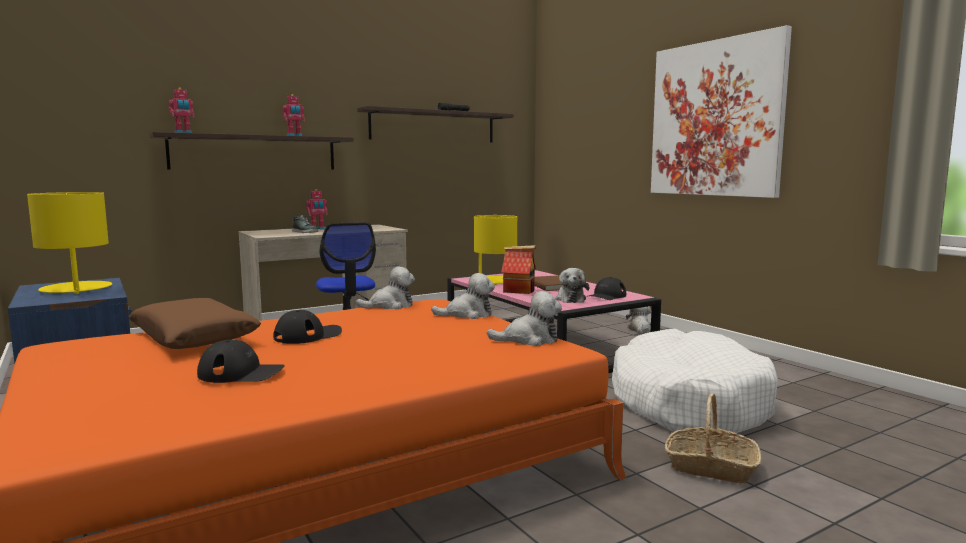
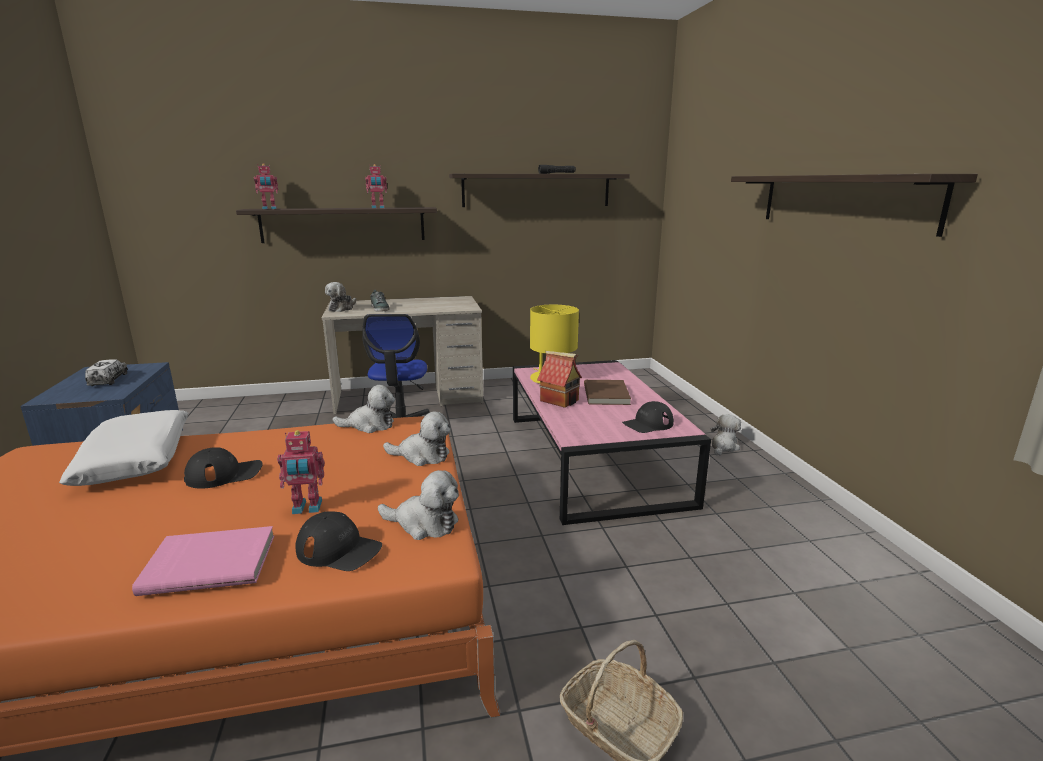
camera: 20 degrees right, 10 degrees up
(76, 289) = (108, 380): yellow table lamp -> toy truck
(194, 337) = (136, 459): brown pillow -> white pillow
(241, 373) = (86, 536): black cap -> black cap (339, 550)
(317, 229) = (401, 302): toy robot -> toy robot (307, 508)
(391, 370) = (210, 563): none -> pink book
(570, 299) = (599, 424): plush toy -> plush toy (342, 308)
(688, 403) = (683, 593): white dog bed -> none
(715, 119) = (842, 201): picture -> shelf

